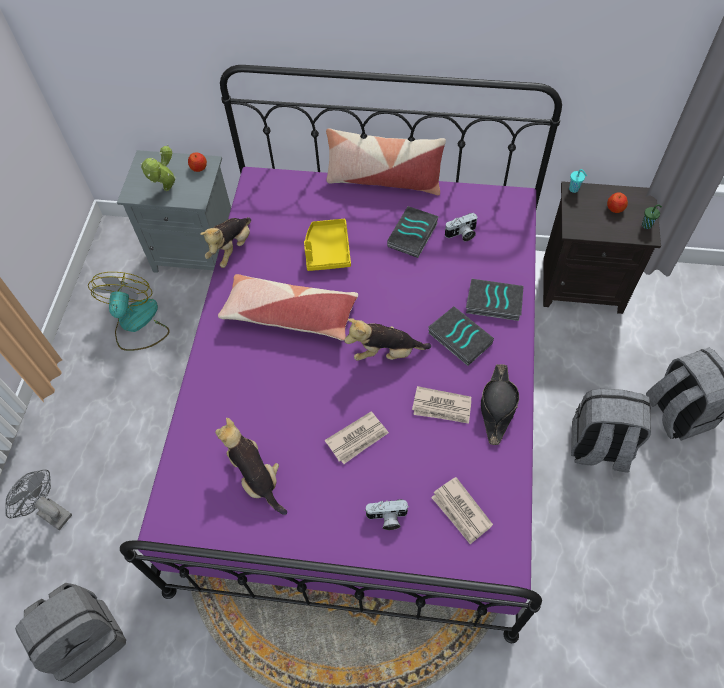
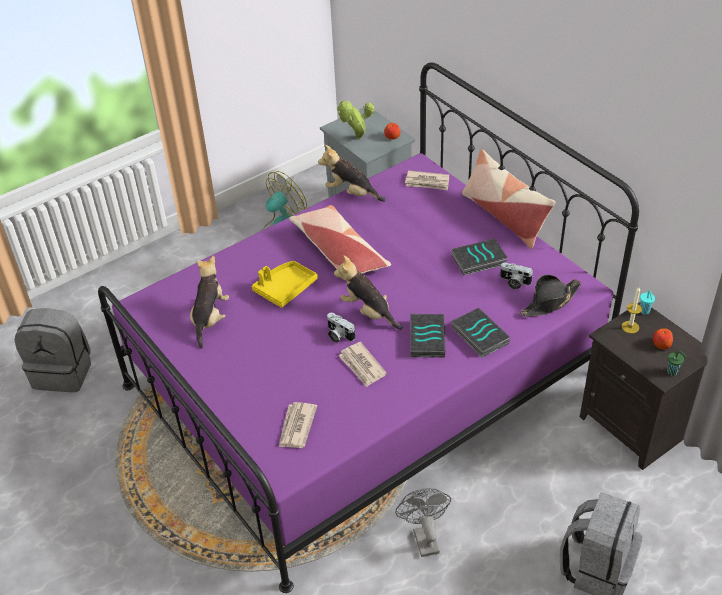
camera: 45 degrees right, 15 degrees down
(50, 512) = (120, 295): grey fan -> grey fan (424, 537)
(231, 249) = (351, 193): plush toy -> plush toy turned 45 degrees clockwise
(327, 250) = (409, 232): yellow tray -> yellow tray (285, 288)
(357, 439) = (289, 343): newspaper -> newspaper (427, 182)
(387, 518) = (250, 395): camera -> camera (338, 335)
(497, 407) = (397, 392): black hat -> black hat (550, 302)
(580, 210) = (630, 327): none -> candle
(599, 447) = (499, 536): grey backpack -> none

